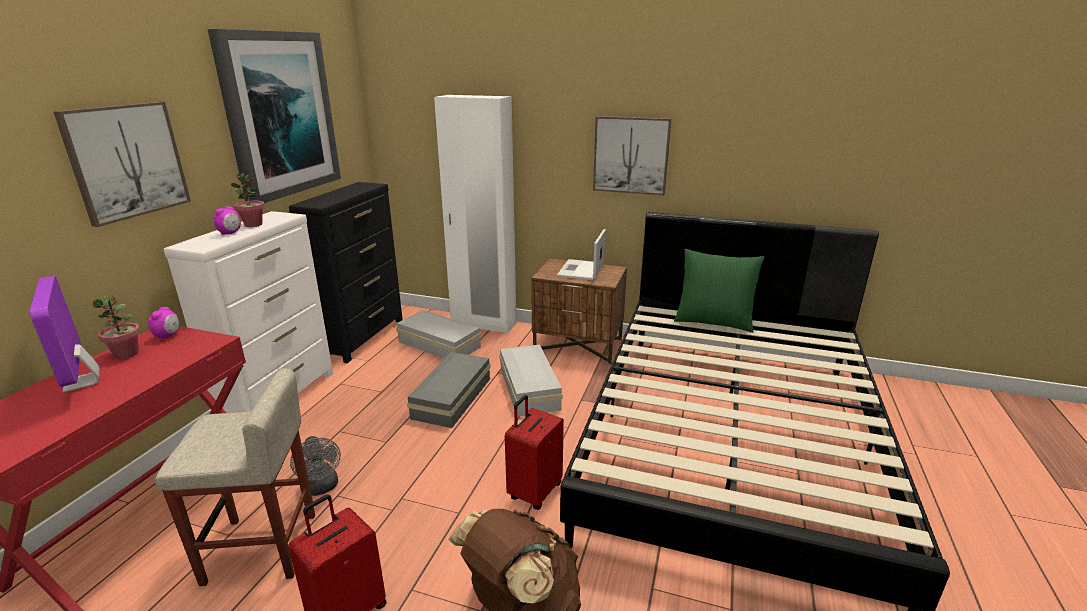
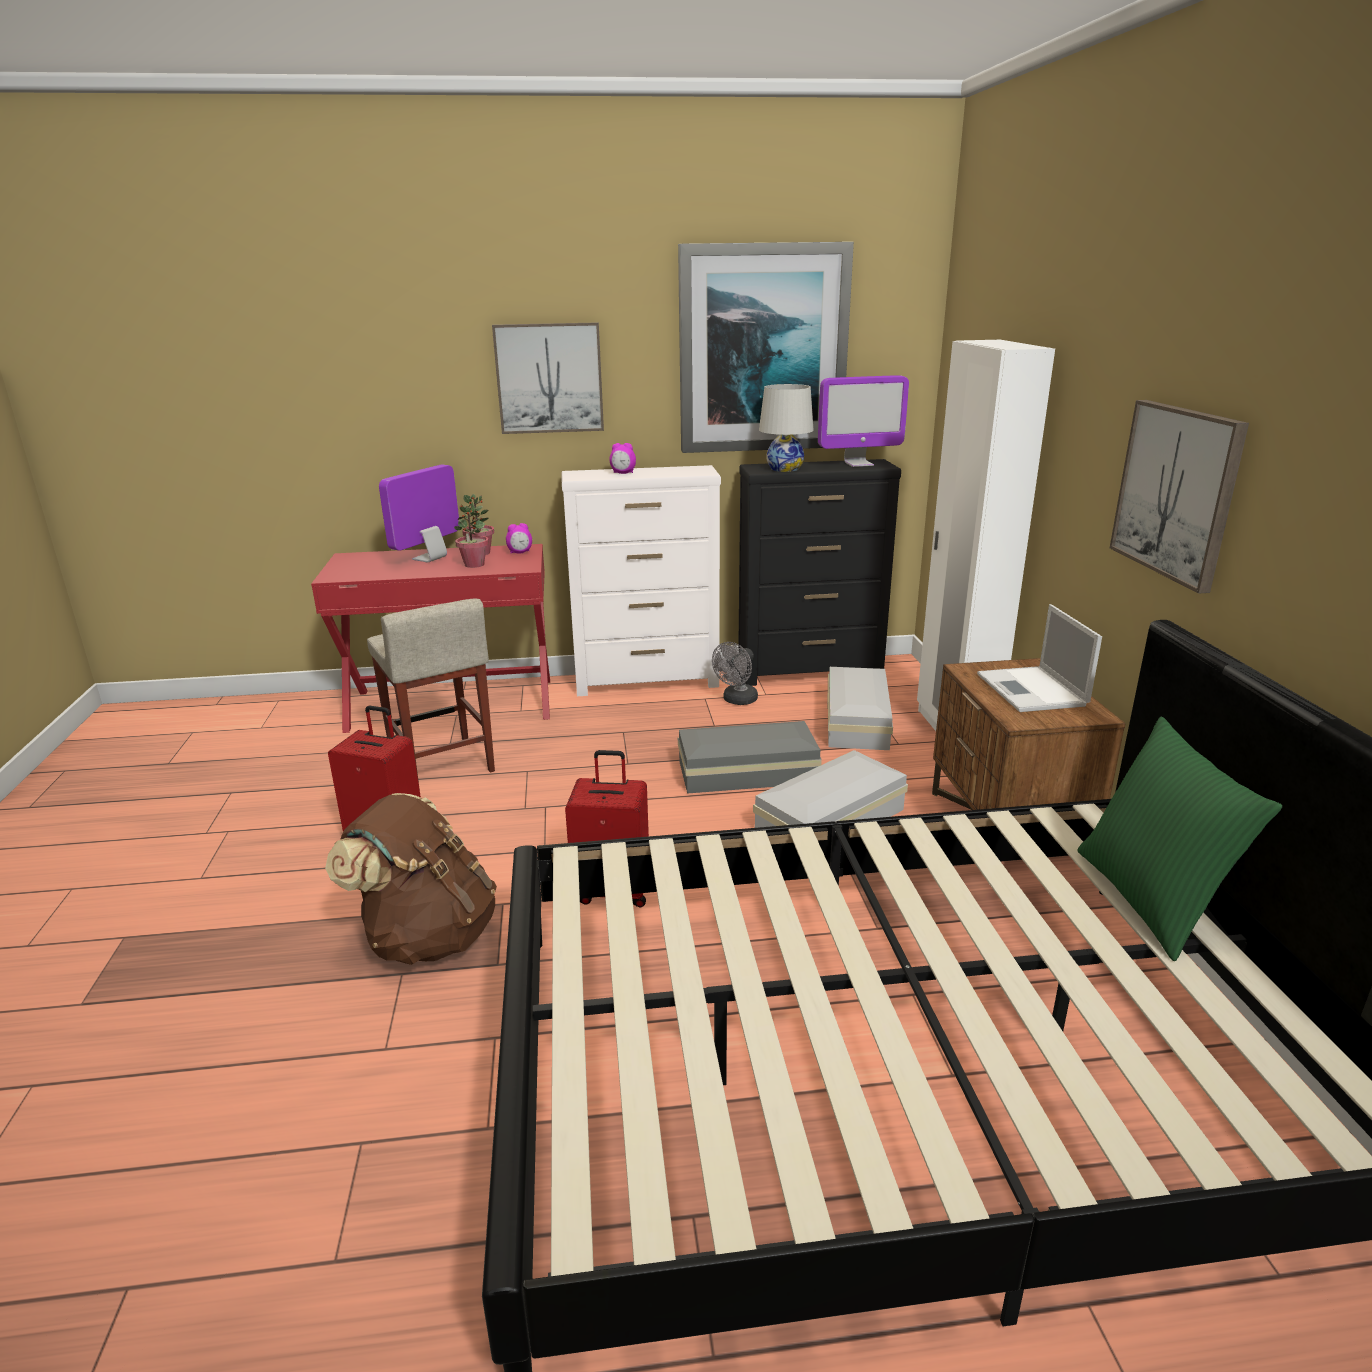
camera: 65 degrees right, 0 degrees up
(253, 225) = (658, 472): potted plant -> potted plant (474, 564)
(322, 488) = (532, 759): grey fan -> grey fan (737, 701)
(329, 200) = (784, 469): none -> white table lamp
(358, 187) = (858, 464): none -> monitor
(581, 271) = (1032, 691): laptop -> laptop turned 90 degrees counterclockwise

